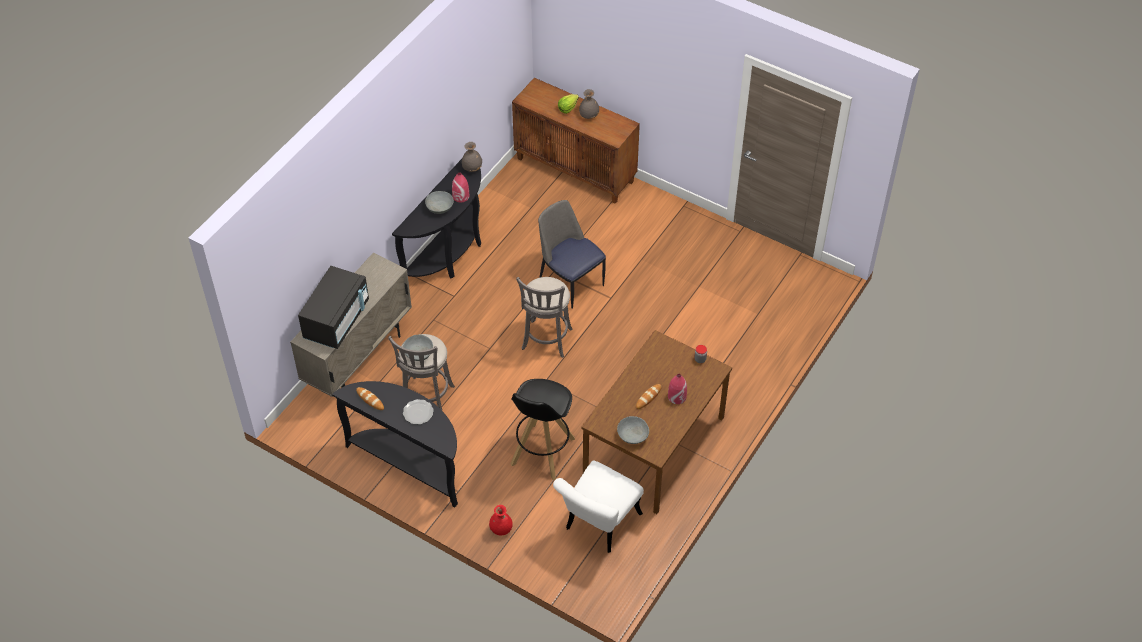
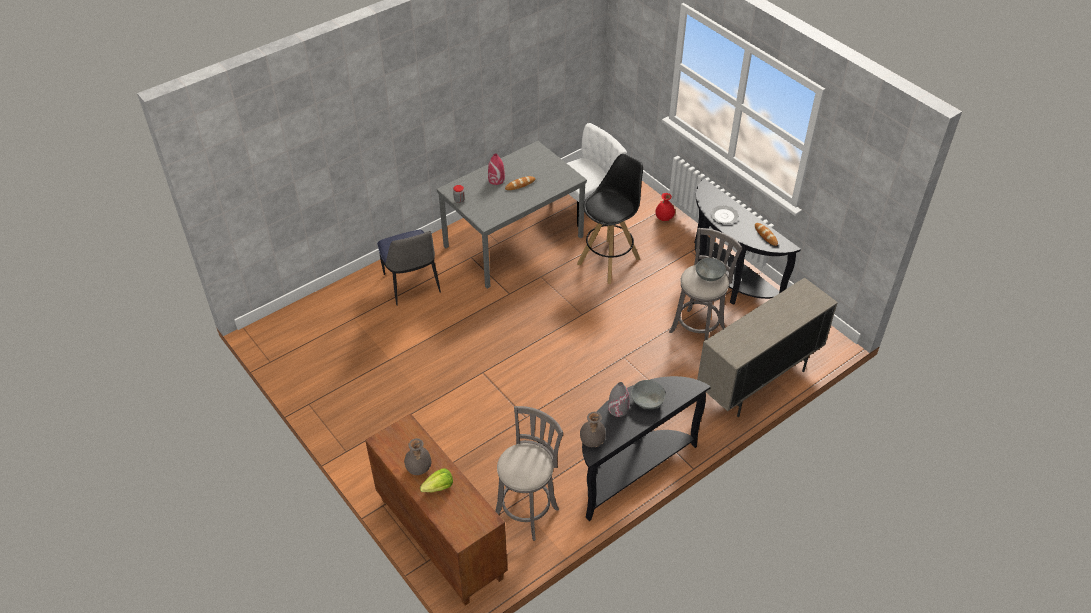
camera: 160 degrees left, 5 degrees down
(337, 320) = (787, 309): black microwave -> none
(461, 196) = (618, 408): red vase -> grey vase
(546, 341) = (566, 348): grey stool -> grey stool (528, 510)
(570, 282) = (515, 400): chair -> chair (412, 285)
(632, 436) = (548, 163): grey bowl -> none
(654, 445) = (513, 242): brown dining table -> grey dining table

